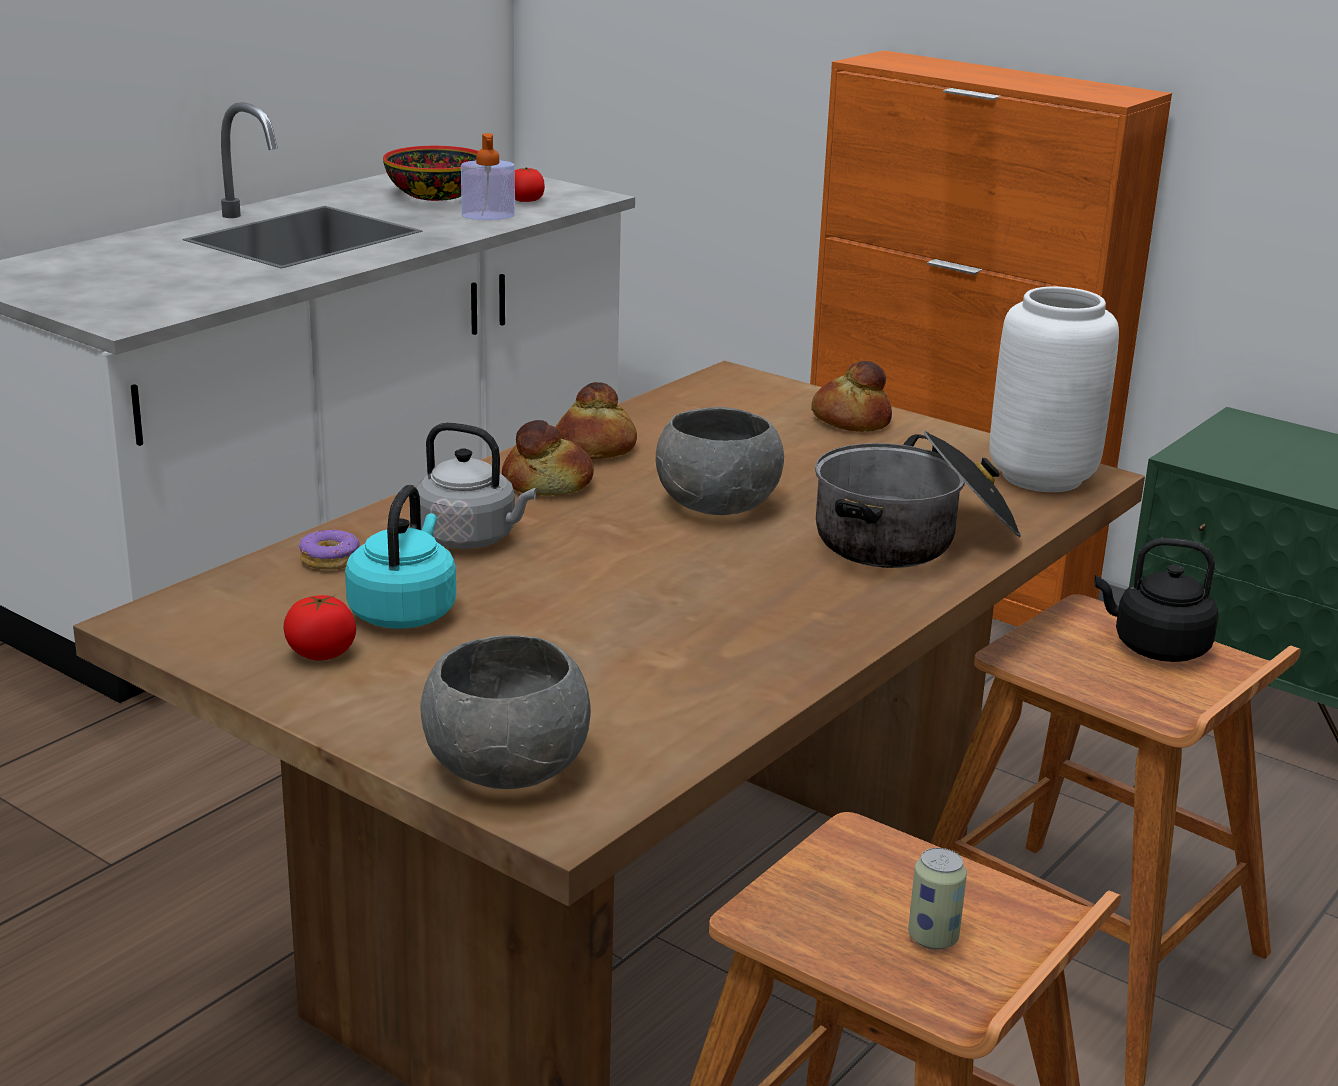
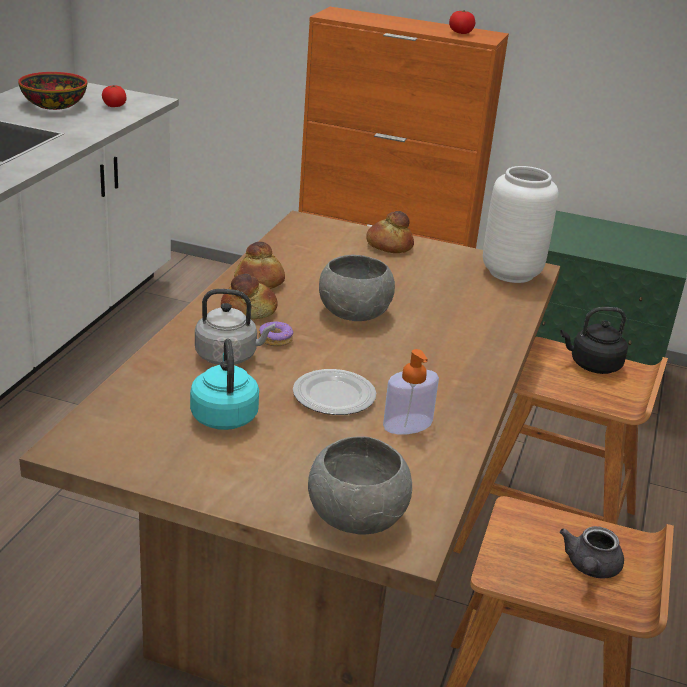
camera: 20 degrees left, 5 degrees up
(321, 653) = (194, 454): tomato -> tomato (460, 33)
(330, 560) = (154, 384): donut -> donut (275, 339)
(488, 216) = (98, 119): soap dispenser -> soap dispenser (407, 424)
(597, 609) = (335, 396): none -> plate
(914, 539) = (473, 323): cooking pot -> none
(933, 938) = (590, 568): can -> grey teapot

